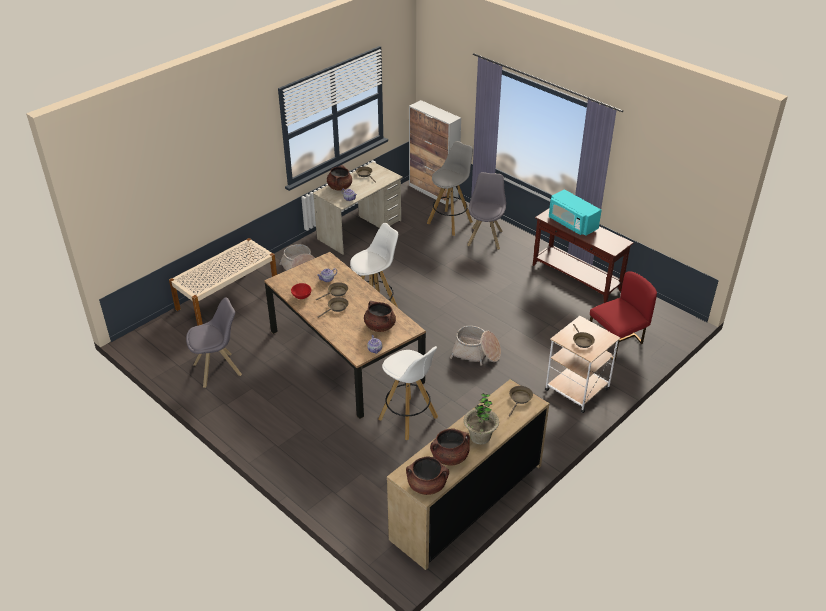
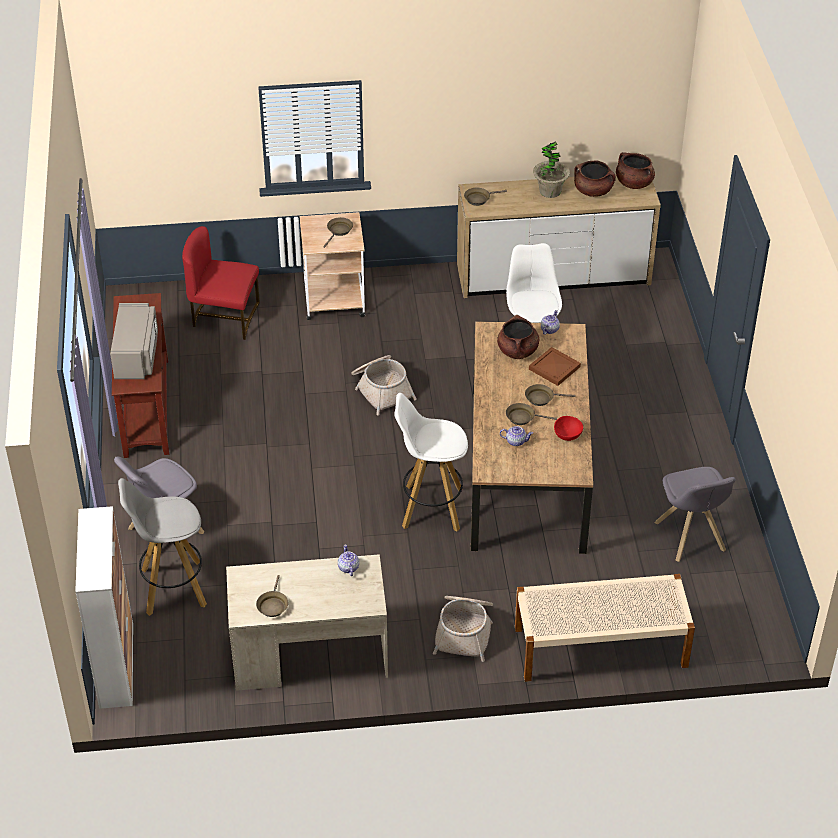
camera: 140 degrees left, 5 degrees up
(218, 370) = (690, 536): grey chair -> grey chair turned 120 degrees counterclockwise
(339, 187) = (337, 600): brown cooking pot -> none
(346, 328) = (555, 368): none -> brown tray
(572, 223) = (136, 355): turquoise microwave -> grey microwave

